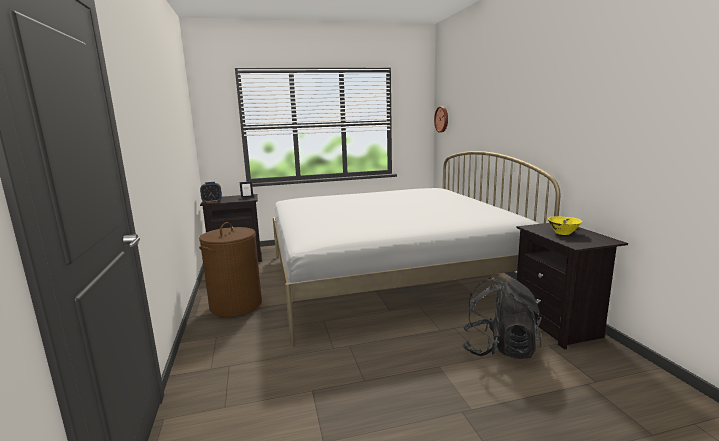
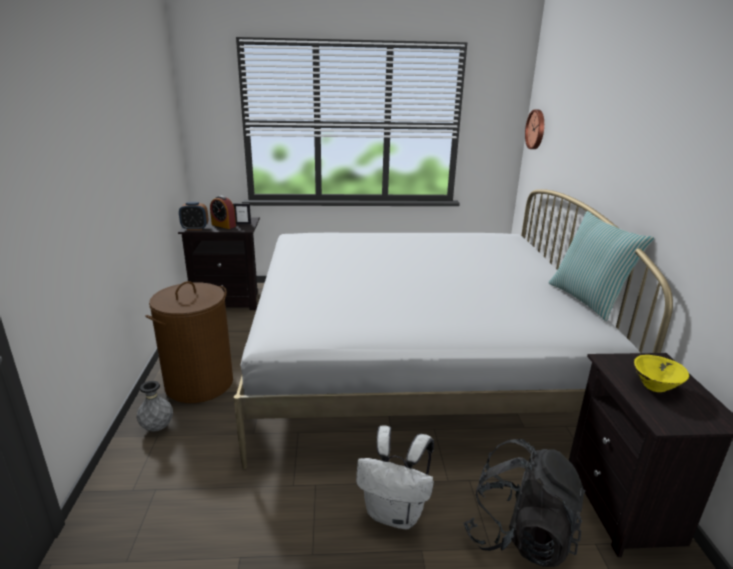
camera: 10 degrees right, 10 degrees up
(214, 332) = (157, 427): none -> grey vase
(233, 199) = (223, 225): none -> alarm clock
(412, 351) = (395, 513): none -> white backpack
(502, 207) = (587, 299): none -> pillow

